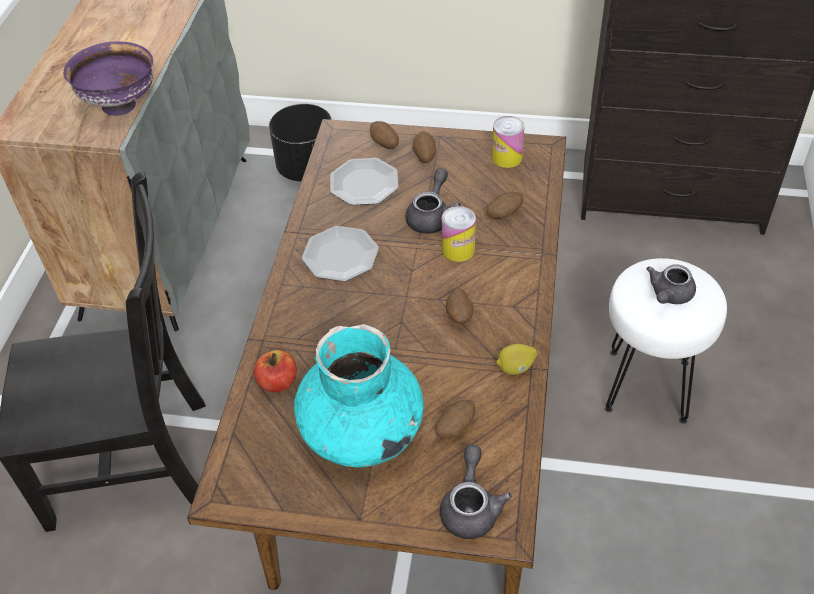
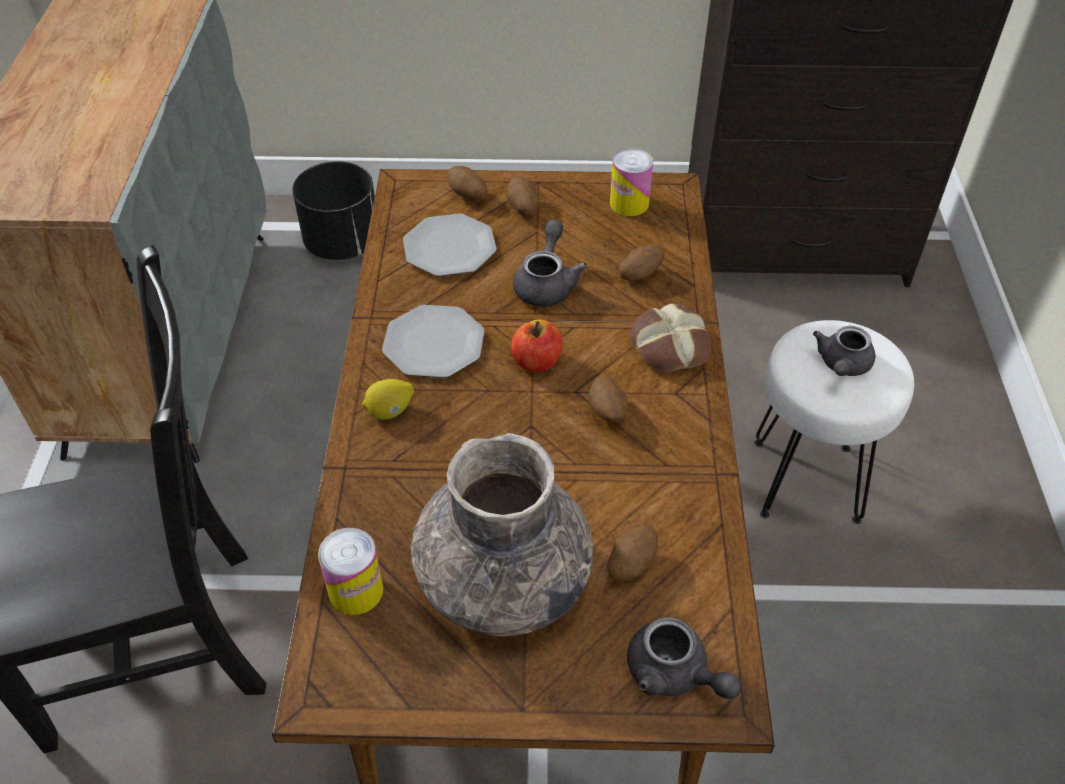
camera: 10 degrees left, 0 degrees up
(120, 104) = (104, 163): purple bowl -> none
(278, 382) = (375, 524): apple -> apple (537, 361)
(361, 430) = (502, 580): turquoise vase -> grey vase
(458, 249) = (589, 324): can -> can (356, 591)
(471, 507) = (674, 674): grey teapot -> grey teapot turned 135 degrees clockwise
(514, 270) = (668, 346): none -> bread
(515, 368) = (695, 475): lemon -> lemon (390, 411)

